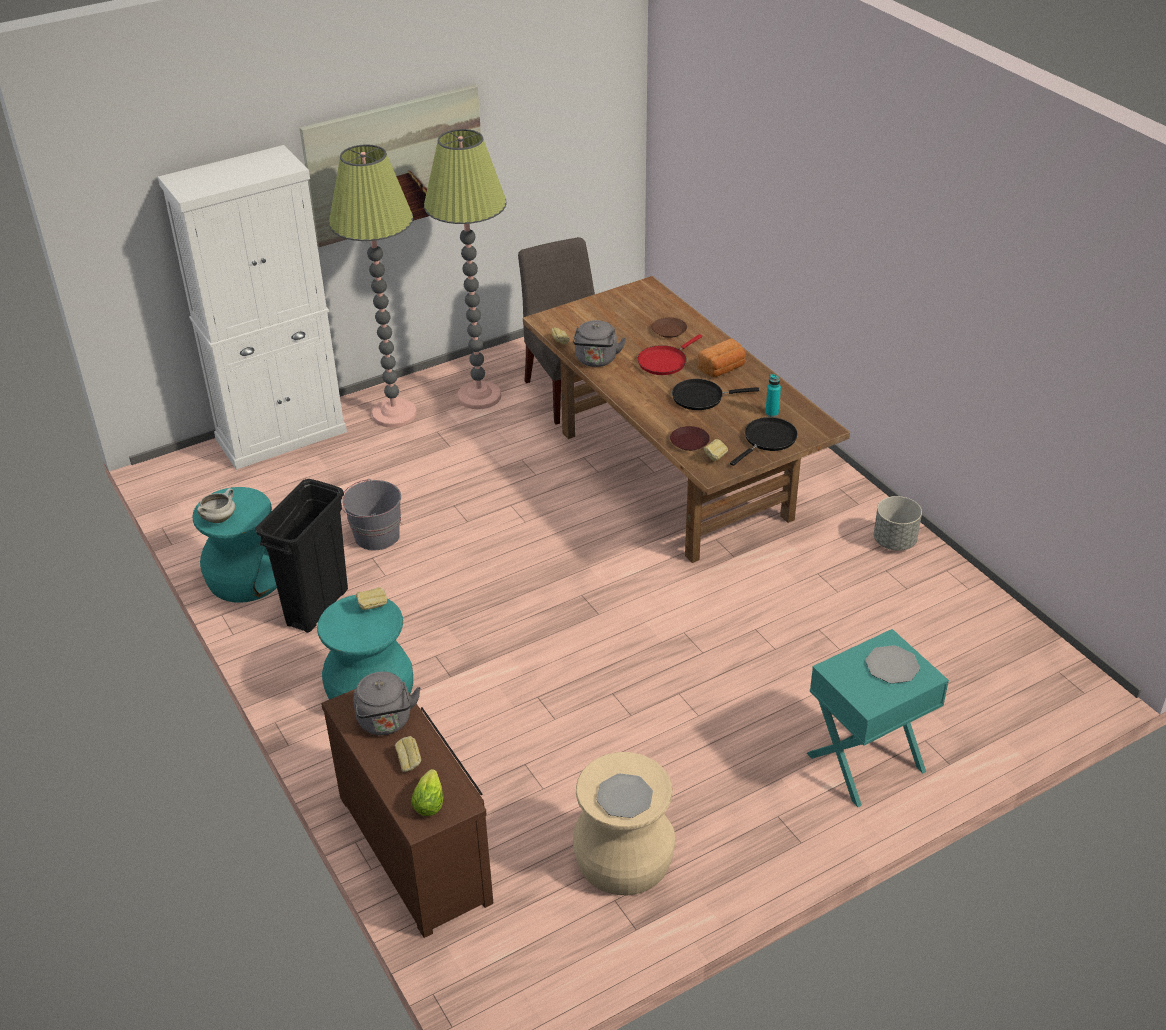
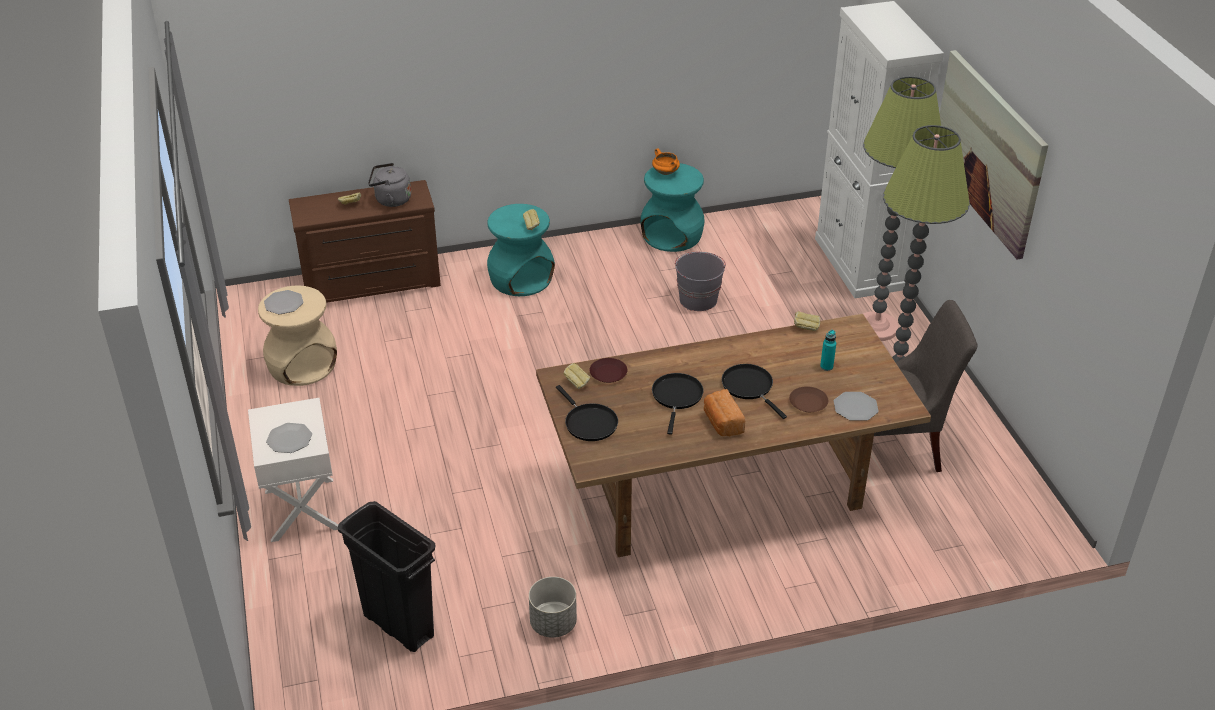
camera: 105 degrees right, 0 degrees up
(219, 518) = (666, 172): white cooking pot -> orange cooking pot
(317, 607) = (623, 264): black trash can -> black trash can (398, 625)
(429, 801) = (315, 208): lettuce -> none
(596, 360) = (767, 344): grey kettle -> none
(662, 308) = (855, 407): none -> plate
(664, 361) = (749, 387): red frying pan -> black frying pan
(772, 413) = (631, 437): turquoise bottle -> turquoise bottle (826, 366)
(866, 763) = (301, 510): turquoise nightstand -> white nightstand

